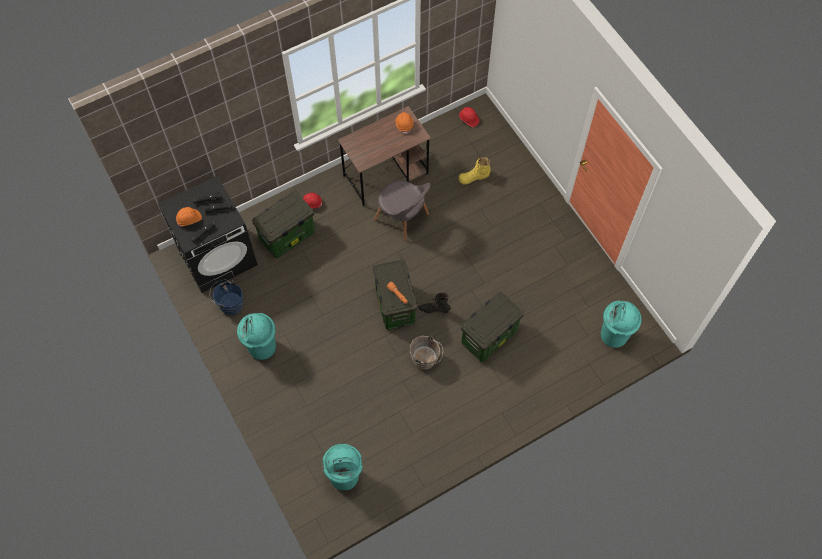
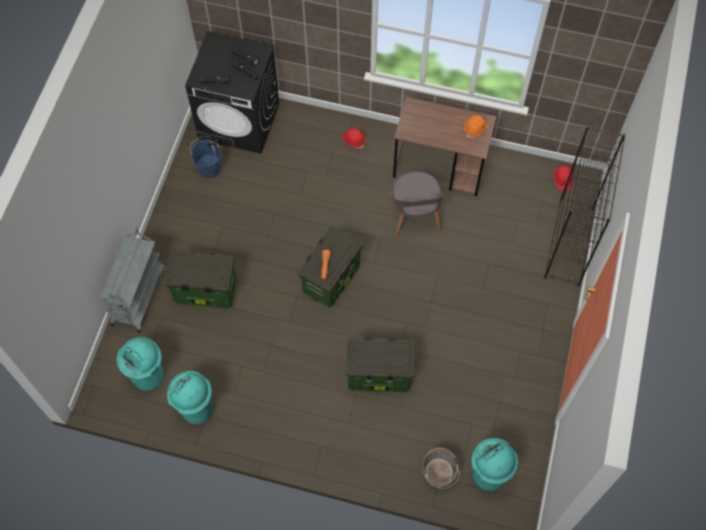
camera: 45 degrees right, 0 degrees up
(189, 219) = (216, 62): orange hard hat -> none
(262, 348) = (196, 220): turquoise trash can -> turquoise trash can (196, 409)
(278, 432) = (138, 295): none -> grey cart
(287, 237) = (306, 151): storage box -> storage box (204, 292)
(426, 360) = (307, 346): brown bucket -> brown bucket (439, 476)
(434, 309) = (358, 311): black boot -> none
(474, 177) = (513, 232): yellow boot -> none
(513, 155) = (569, 243): none -> black bookcase

